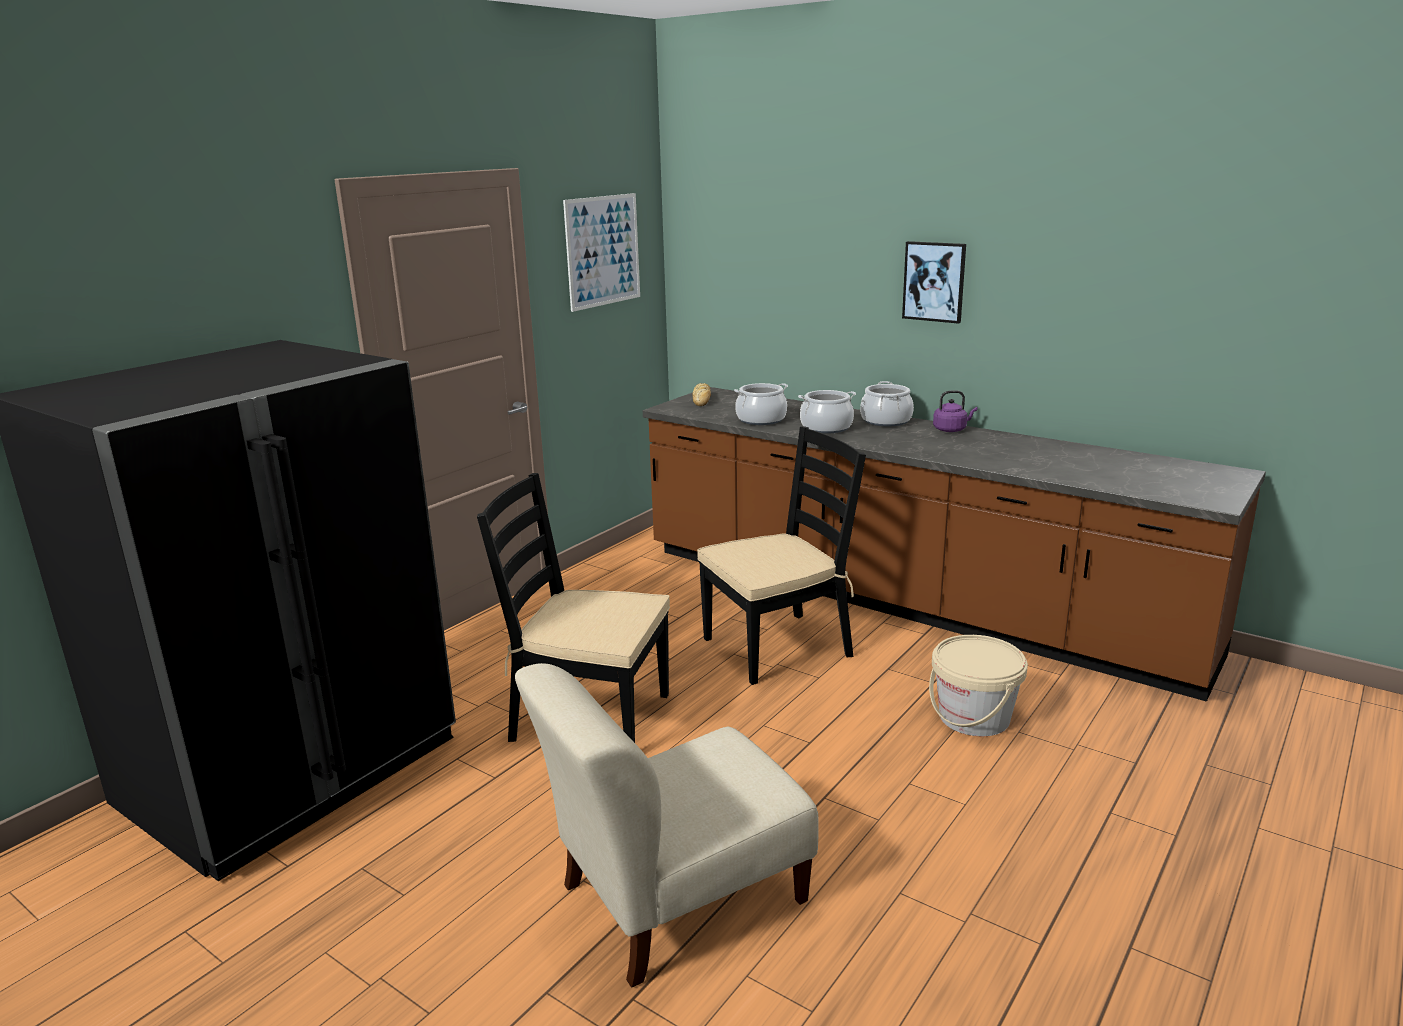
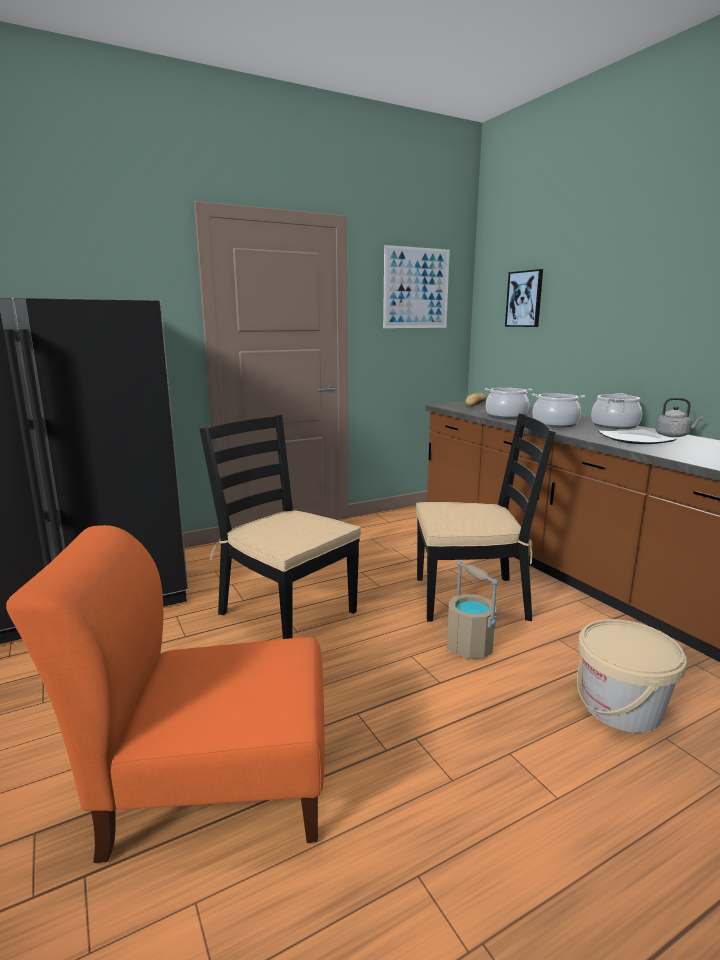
camera: 25 degrees right, 5 degrees down
(674, 899) = (209, 786): beige chair -> orange chair
(813, 700) = (470, 647): none -> beige bucket
(922, 442) = (635, 440): none -> plate
(934, 281) = (675, 300): picture -> picture (524, 299)
(951, 429) = (673, 436): purple kettle -> grey kettle

